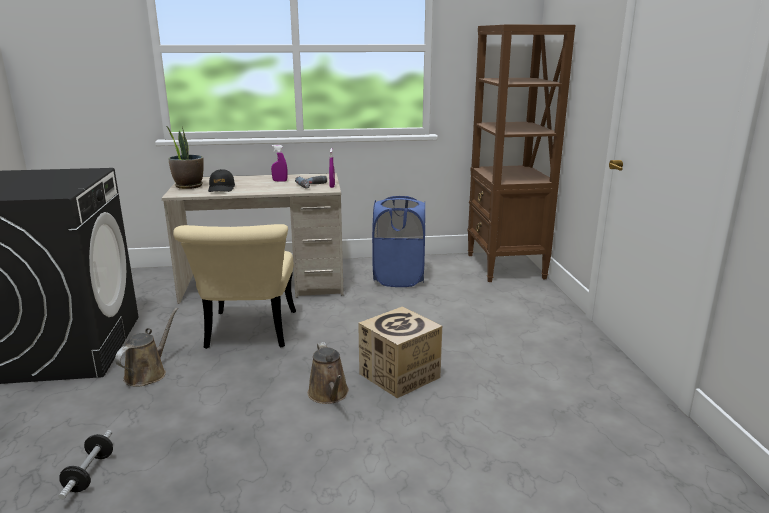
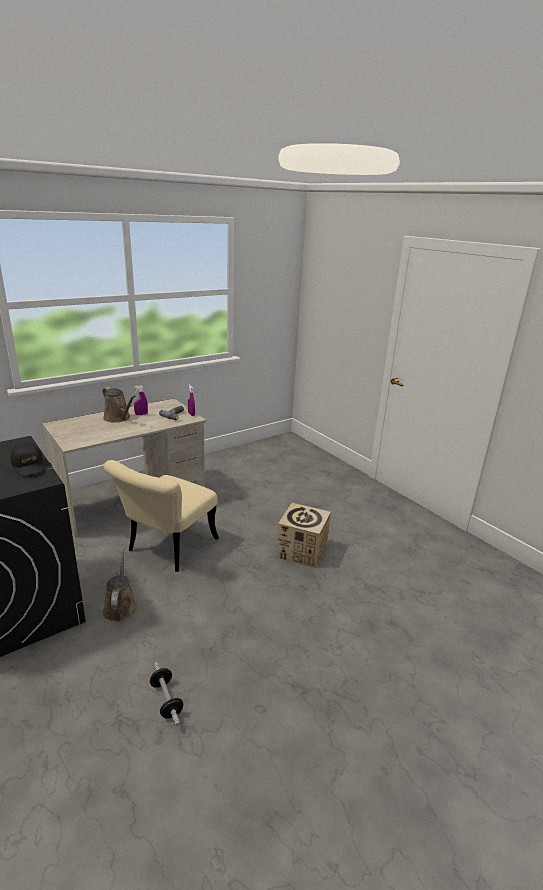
camera: 30 degrees left, 5 degrees up
(188, 186) = (69, 433): potted plant -> none
(221, 188) = (103, 431): black cap -> black cap (29, 465)
(249, 335) = (167, 549): beige chair -> beige chair turned 60 degrees clockwise
(329, 394) = (271, 579): brown watering can -> brown watering can (118, 418)
(399, 278) = (230, 472): blue laundry basket -> none
(505, 267) = (292, 447): brown bookcase -> none

